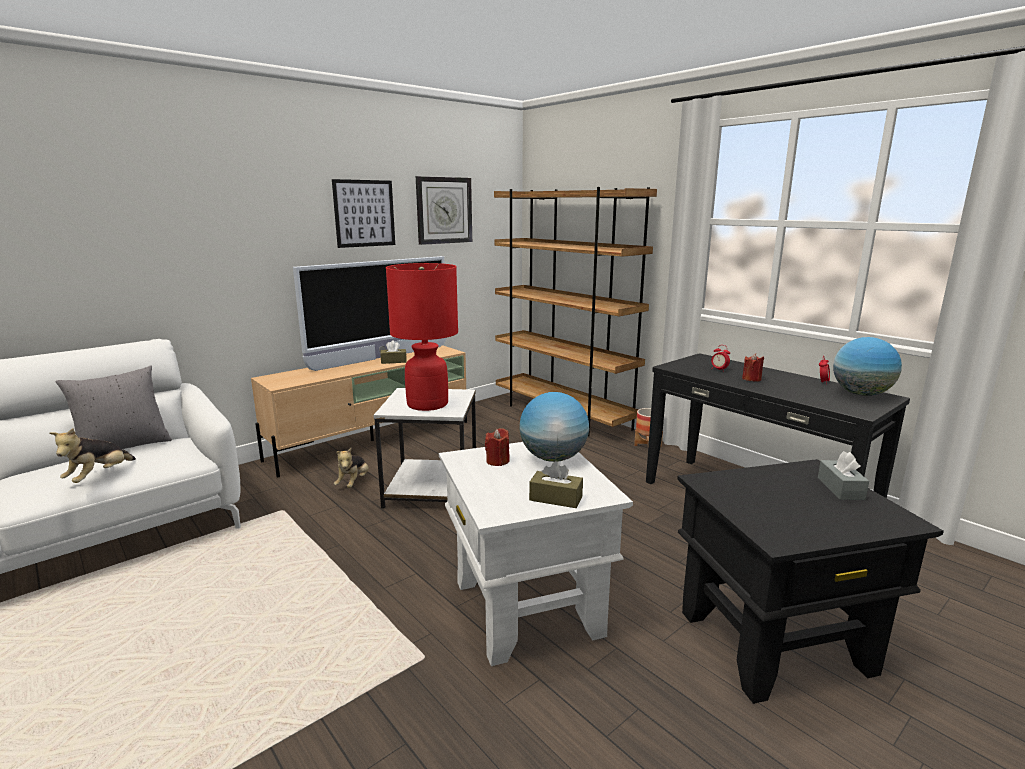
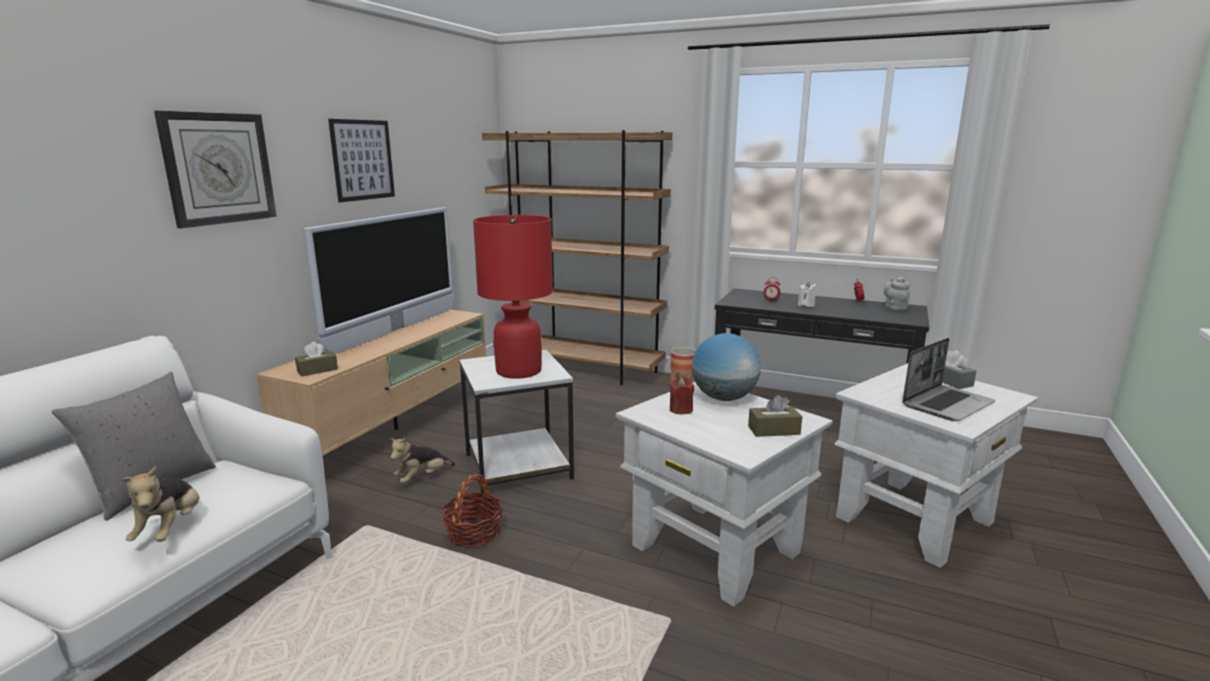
camera: 25 degrees left, 0 degrees up
(347, 536) = (474, 533): none -> basket
(353, 483) = (422, 478): plush toy -> plush toy turned 60 degrees clockwise
(393, 361) = (416, 332): brown tissue box -> brown tissue box (317, 370)
(444, 210) = (436, 155): wall clock -> wall clock (218, 168)
(751, 379) = (806, 305): red candle -> white candle
(775, 642) = (915, 519): black side table -> white side table
(797, 513) = (947, 404): none -> laptop
(861, 394) = (894, 307): globe -> grey teapot

